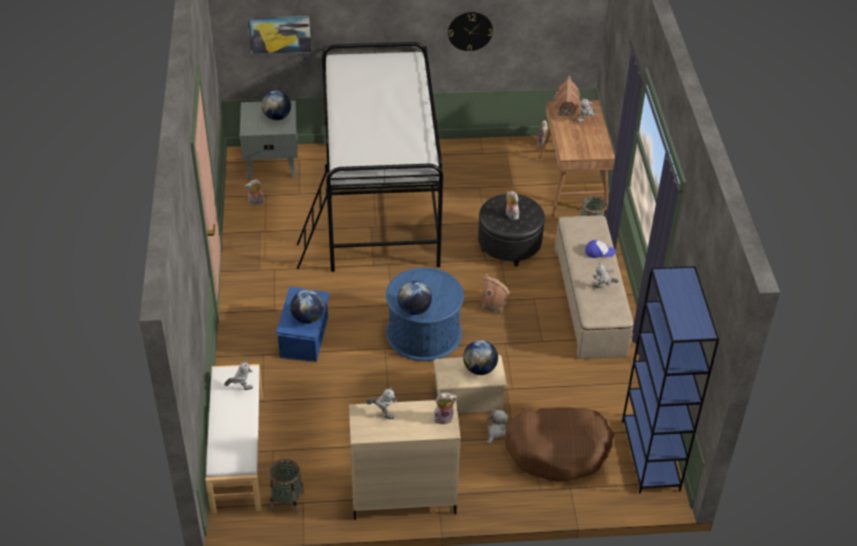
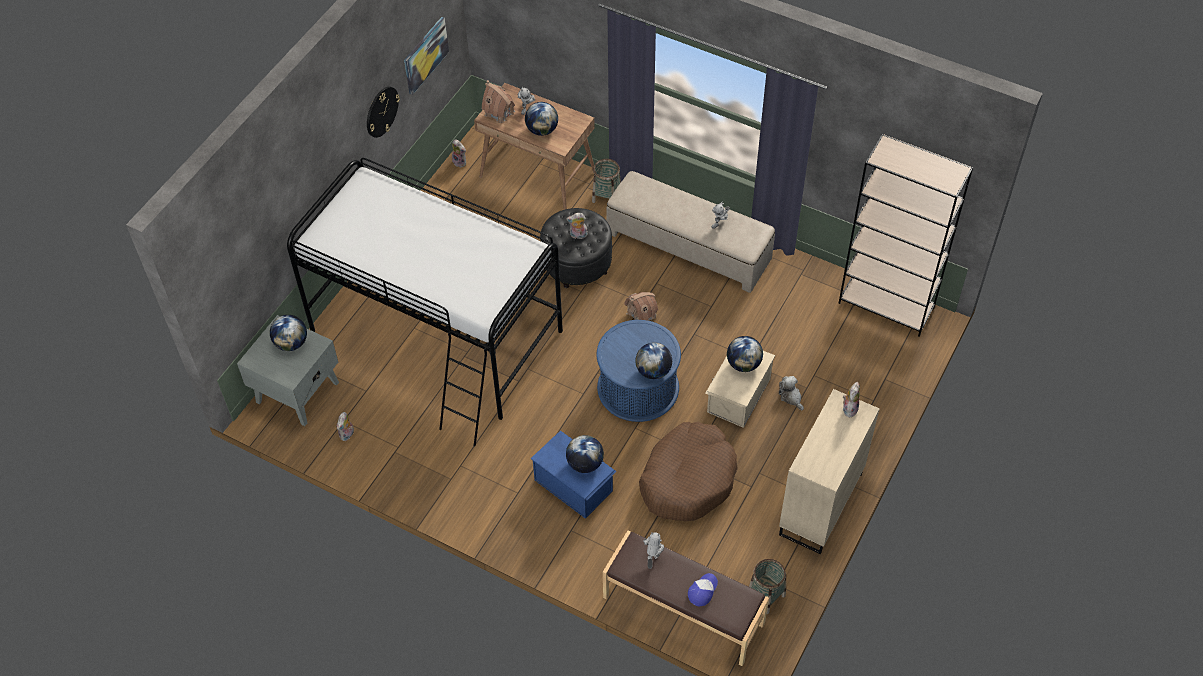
camera: 55 degrees left, 10 degrees up
(237, 453) = (683, 611): white bench -> brown bench
(279, 34) = (248, 263): picture -> picture (425, 55)
(382, 413) = (816, 450): toy robot -> none
(558, 450) = (840, 364): brown dog bed -> brown dog bed (687, 479)
(573, 138) = (542, 130): none -> globe
(599, 252) = (675, 200): cap -> cap (702, 591)
(651, 455) = (886, 305): blue bookcase -> beige bookcase

